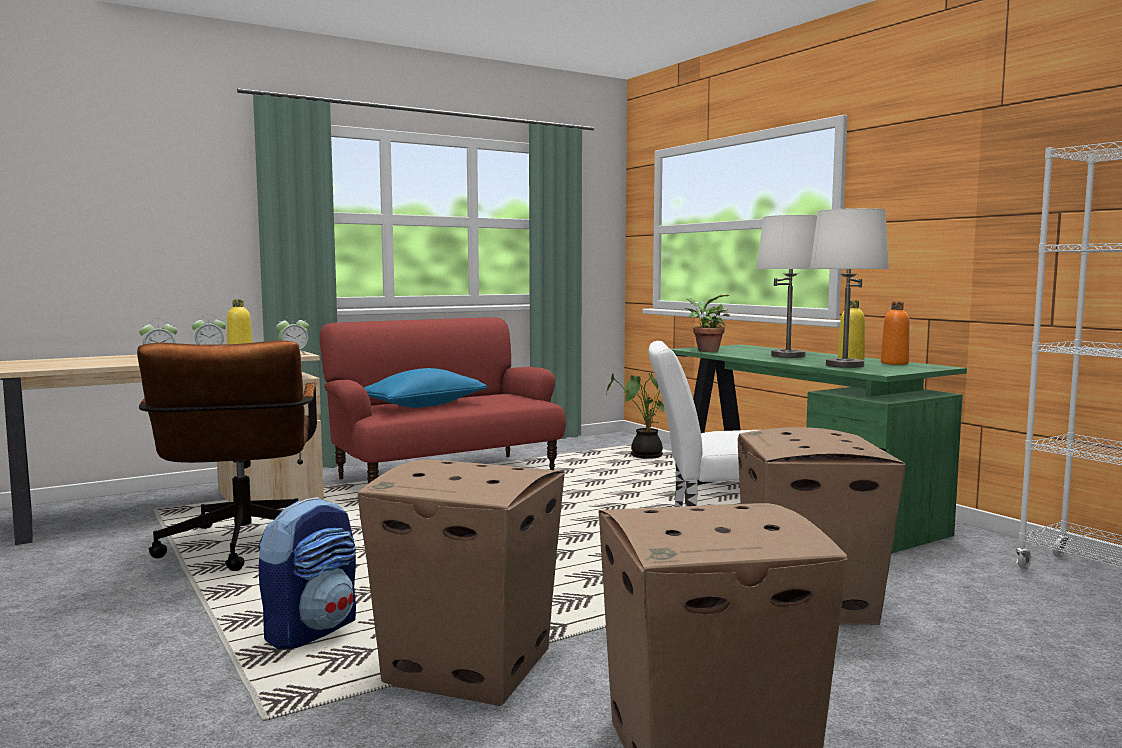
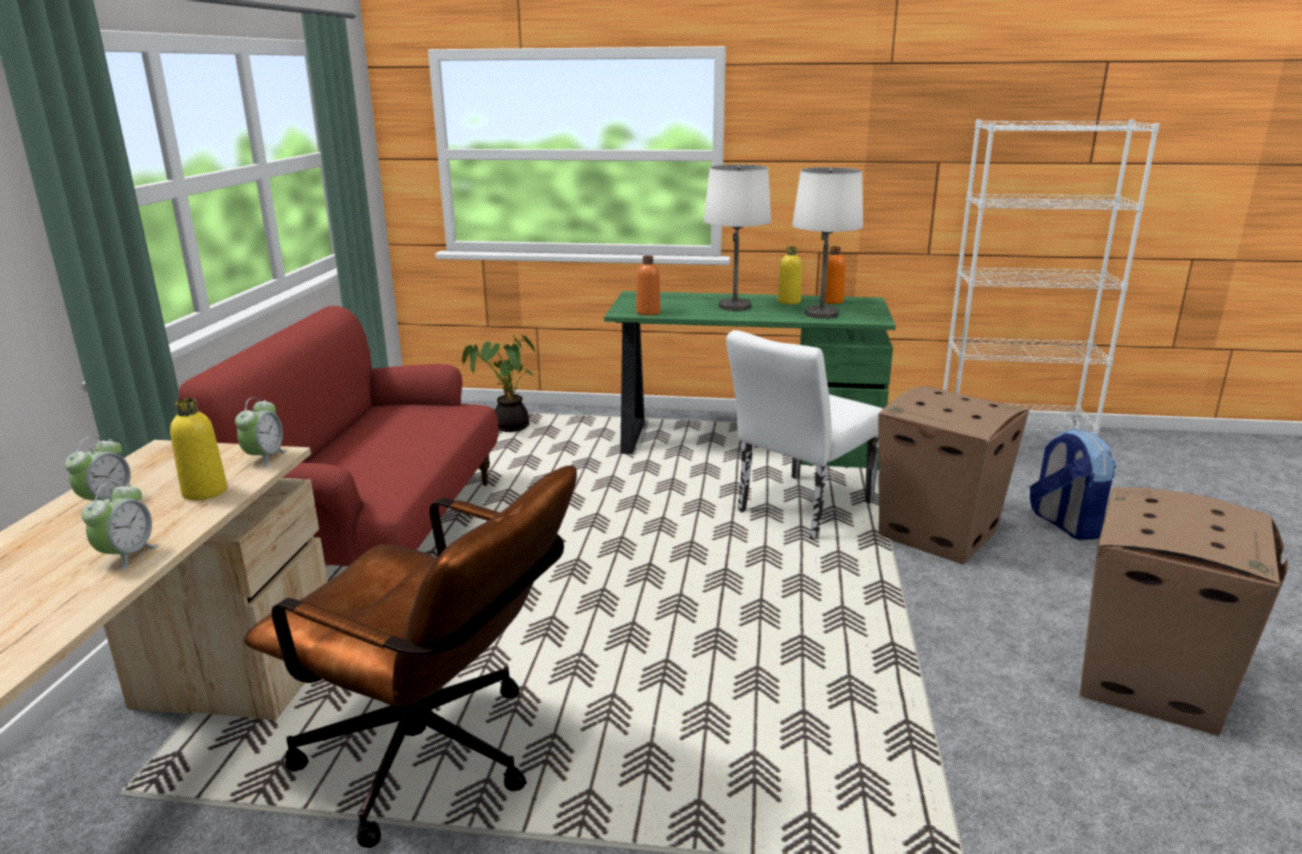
camera: 50 degrees left, 15 degrees up
(312, 631) = (771, 786): backpack -> backpack (1064, 524)
(423, 406) = (372, 461): blue pillow -> none
(470, 665) = (933, 721): cardboard box -> none
(705, 350) = (648, 312): potted plant -> orange bottle

